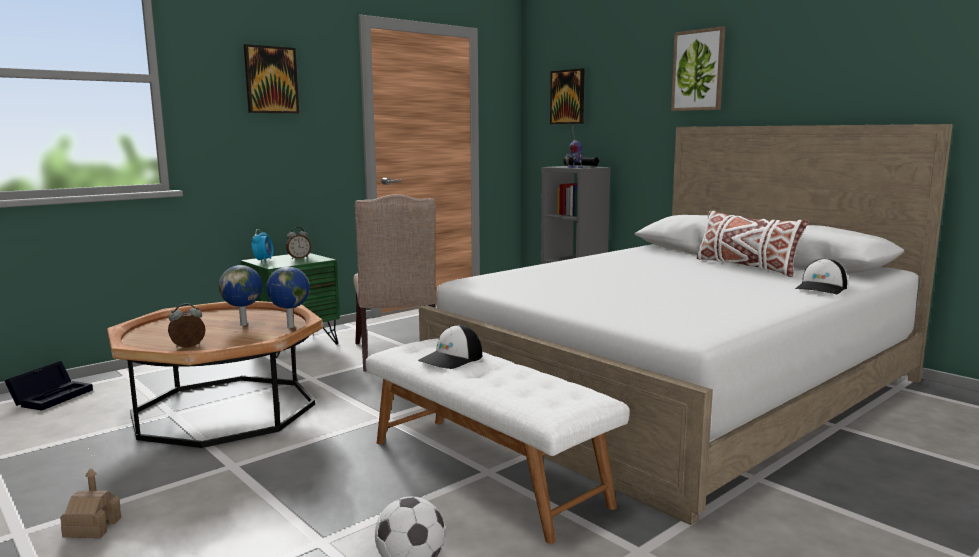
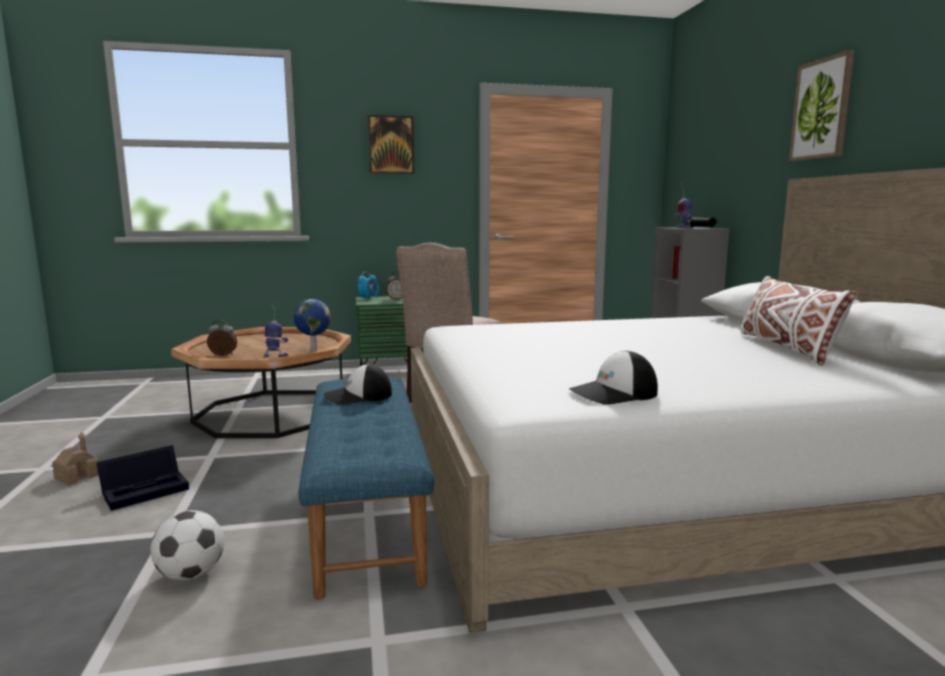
camera: 30 degrees right, 0 degrees up
(53, 396) = (196, 383): black storage box -> black storage box (147, 489)
(244, 324) = (289, 345): globe -> none
(257, 337) = (275, 356): none -> toy robot
(486, 471) = (368, 513): white bench -> blue bench
(567, 97) = (700, 153): picture -> none
(821, 288) = (831, 384): cap -> cap (614, 393)

